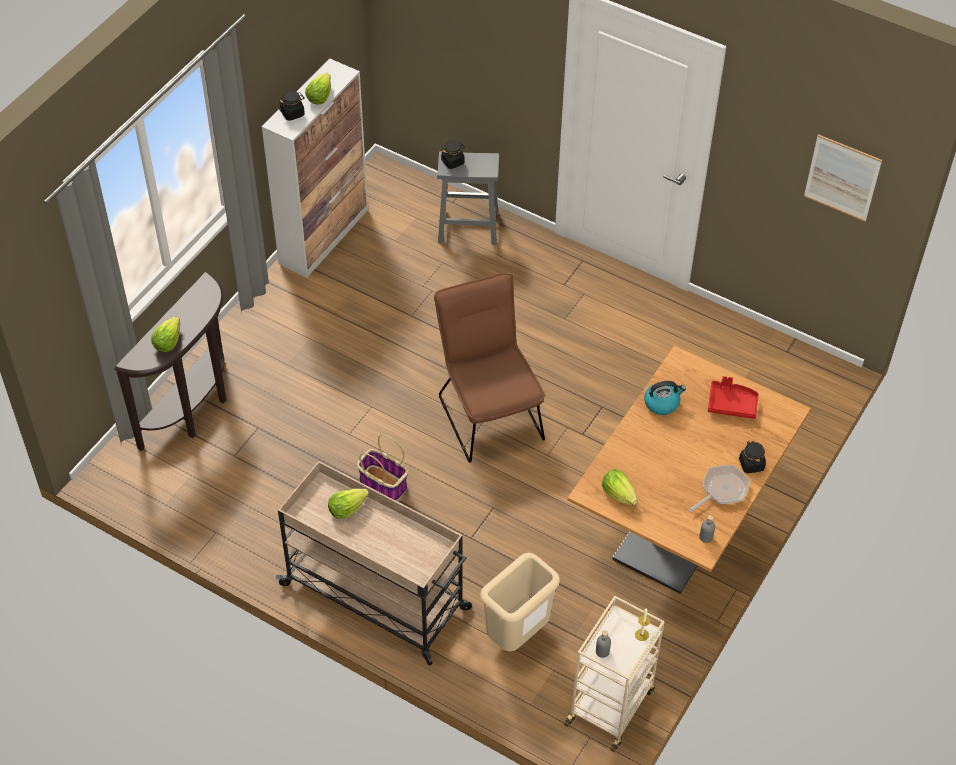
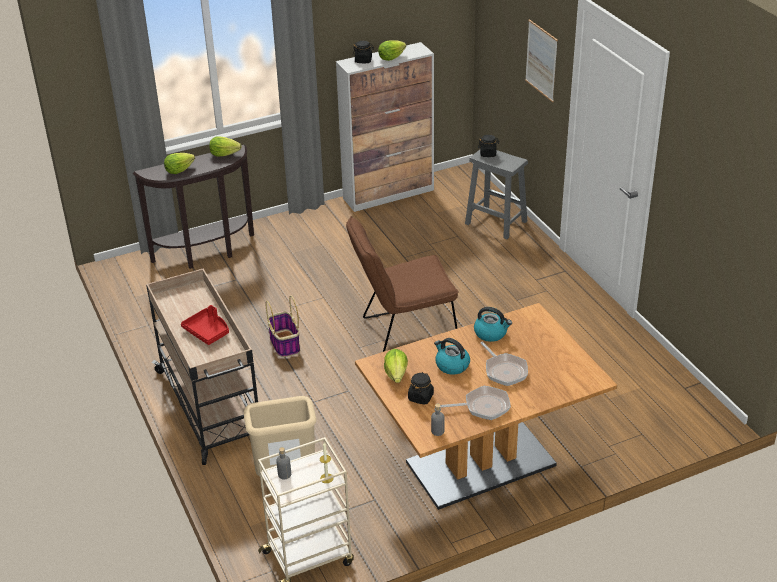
camera: 35 degrees right, 15 degrees down
(347, 509) = (197, 307): lettuce -> lettuce (224, 154)
(488, 412) = (403, 332): brown chair -> brown chair turned 120 degrees counterclockwise
(658, 458) = (451, 365): none -> kettle
(707, 440) = (504, 370): none -> frying pan
(732, 404) = (549, 356): red tray -> red tray (207, 331)
(751, 464) = (525, 400): black jar -> black jar (420, 397)
(842, 178) = (739, 199): picture -> picture (541, 60)

